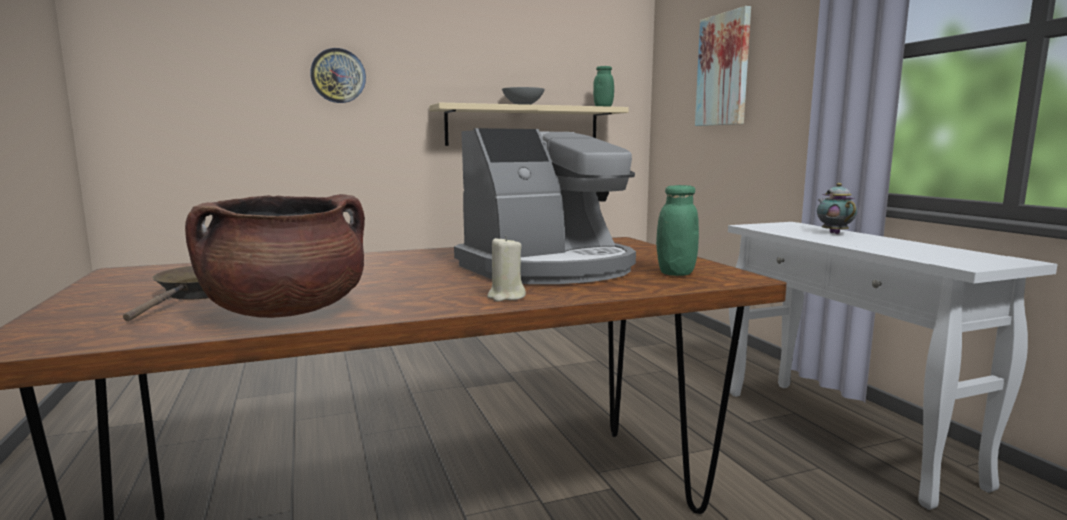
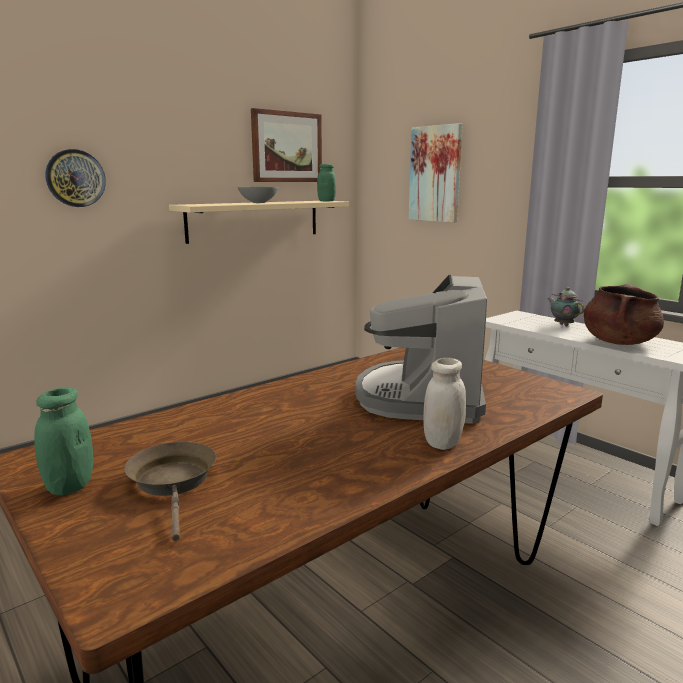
camera: 20 degrees left, 5 degrees up
(287, 312) = (298, 496): brown cooking pot -> brown cooking pot (619, 342)
(506, 297) = (443, 443): beige candle -> white jar
(549, 268) = (422, 397): coffee machine -> coffee machine turned 150 degrees clockwise
(564, 50) = (287, 147): none -> picture
(675, 273) = (520, 391): green jar -> green jar (69, 486)

